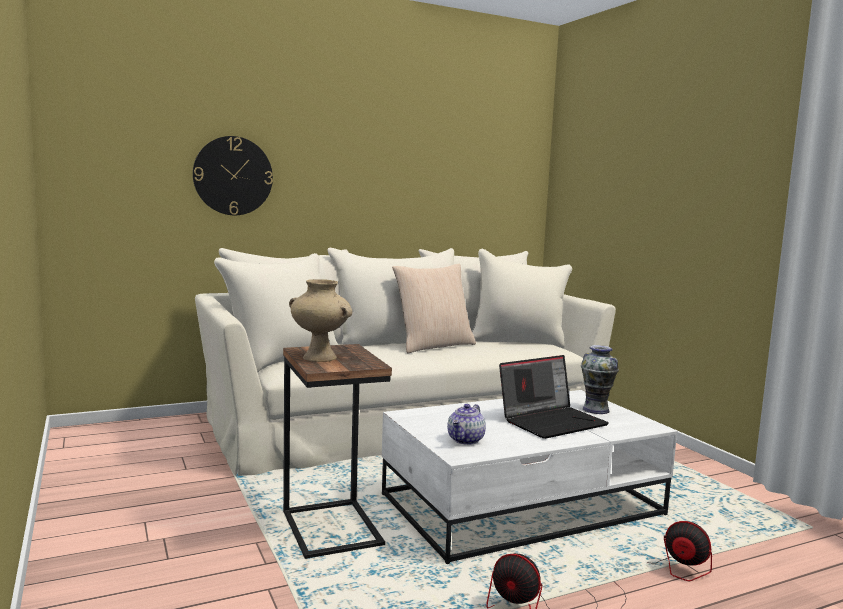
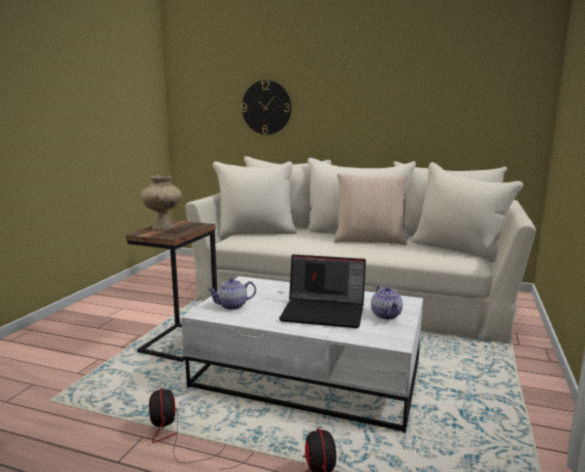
camera: 45 degrees right, 5 degrees up
(596, 410) = (386, 315): vase -> teapot

